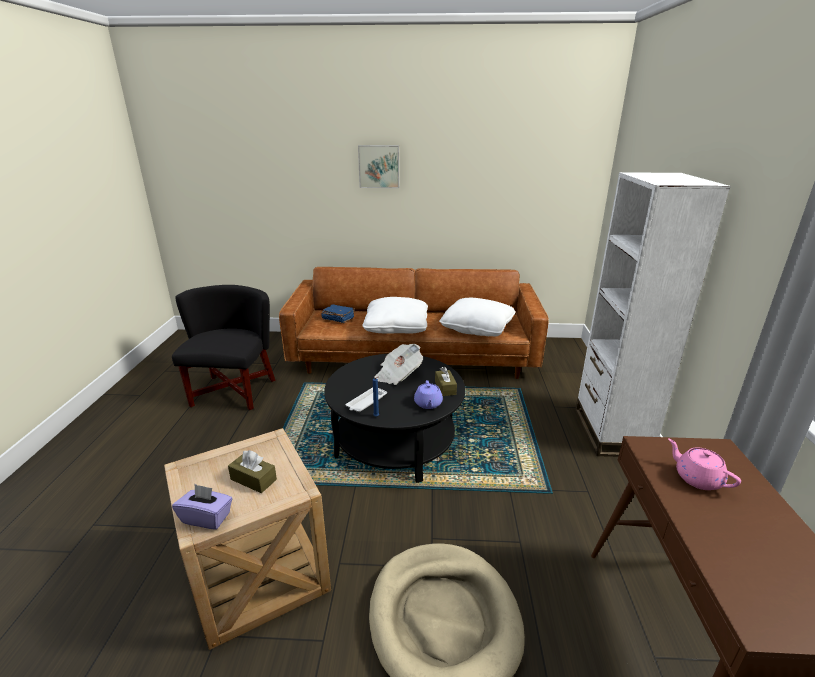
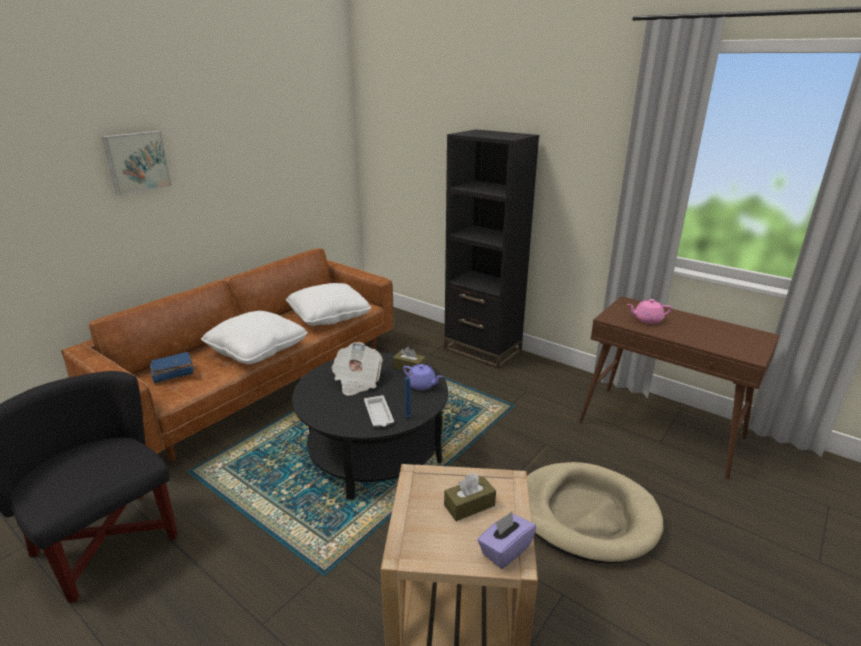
camera: 55 degrees left, 0 degrees up
(611, 432) = (482, 350): white bookcase -> black bookcase

